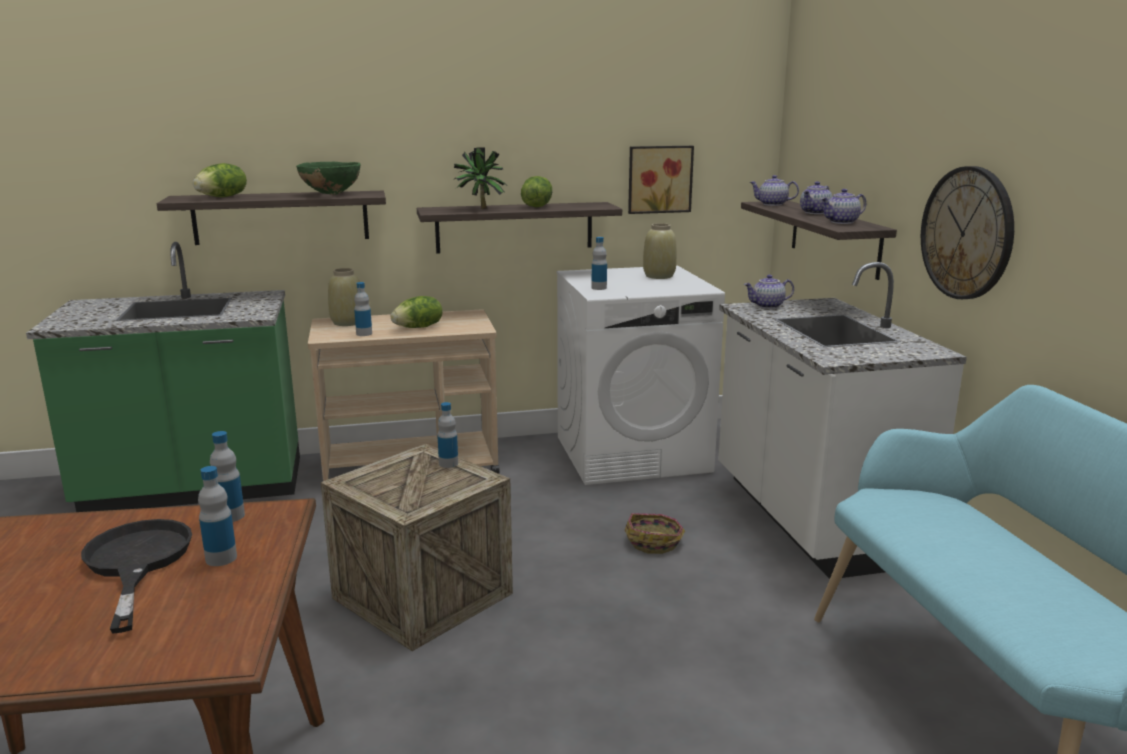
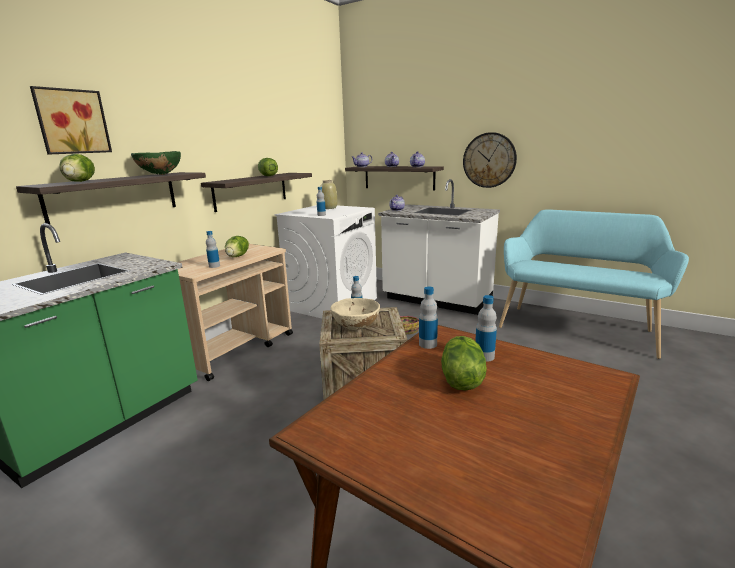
camera: 45 degrees left, 0 degrees up
(136, 563) = (460, 379): black frying pan -> lettuce
(348, 323) = (184, 265): beige vase -> none
(396, 482) = (356, 328): none -> beige bowl
(480, 209) = (244, 179): potted plant -> none
(659, 179) = (307, 159): picture -> picture (71, 122)

